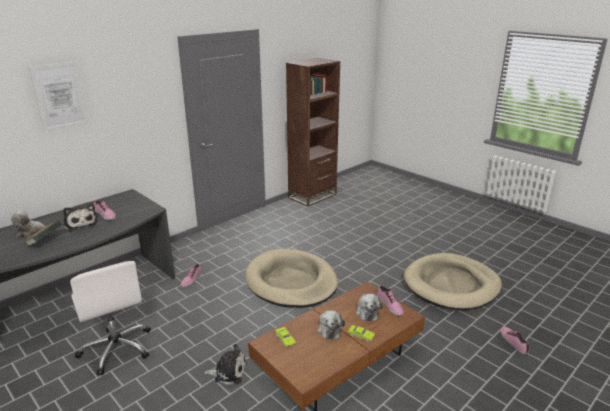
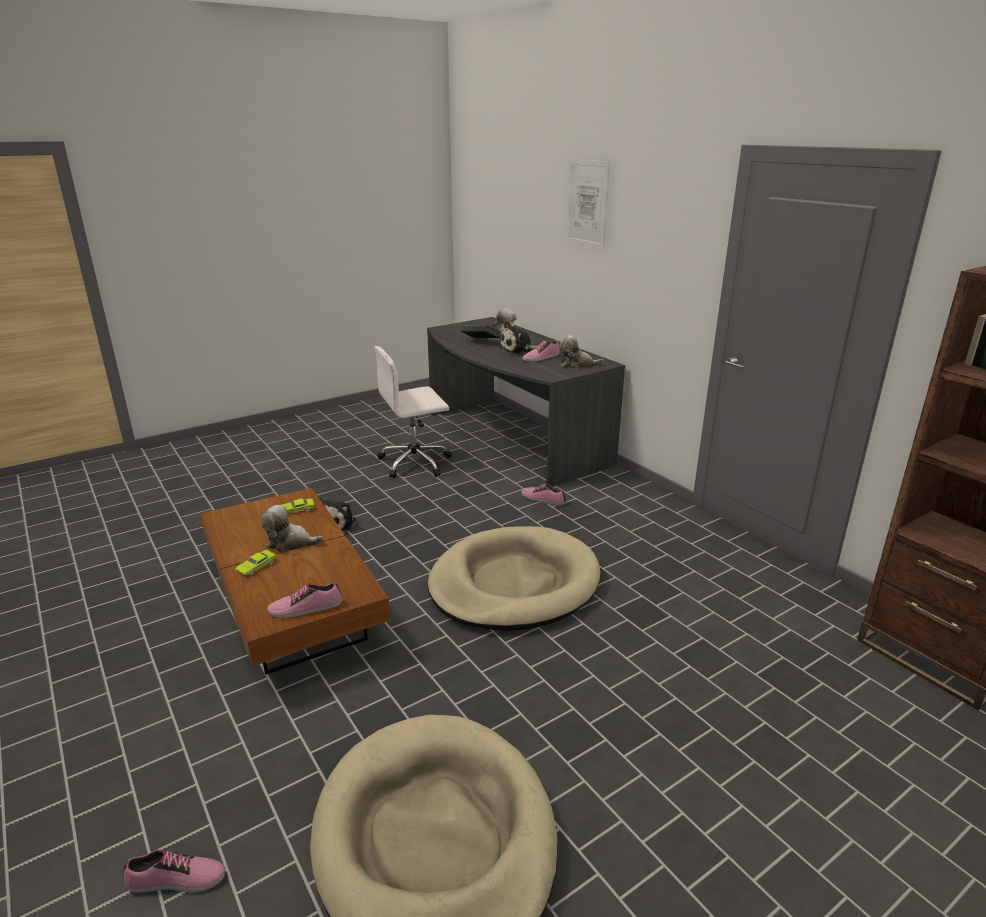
camera: 100 degrees right, 0 degrees up
(367, 312) = (303, 581): plush toy -> plush toy (577, 364)

